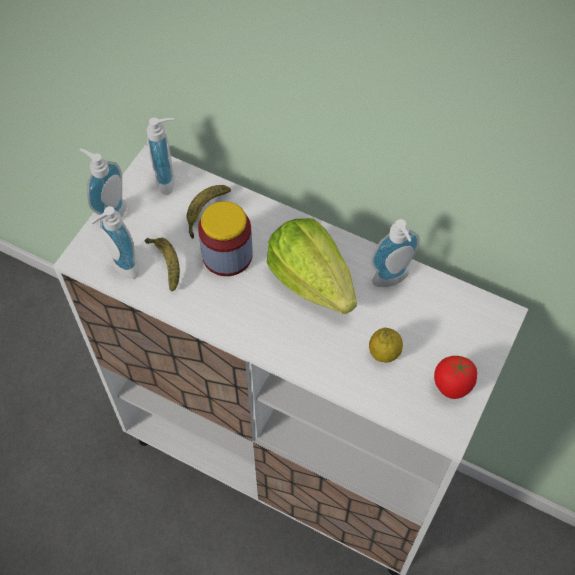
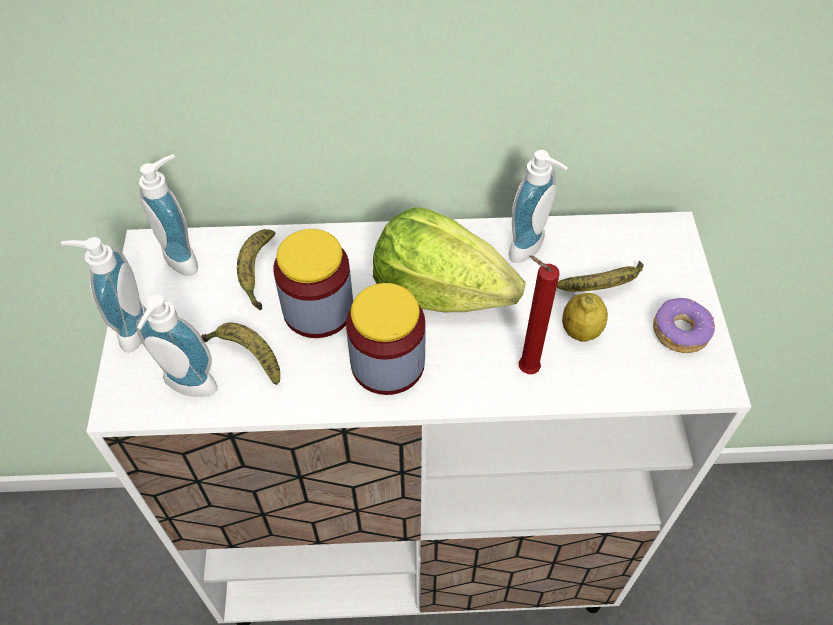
camera: 30 degrees left, 5 degrees down
(247, 312) = (387, 363): none -> jar
(329, 359) = (524, 369): none -> red candle
(422, 331) = (603, 286): none -> banana
(451, 387) = (680, 331): tomato -> donut

